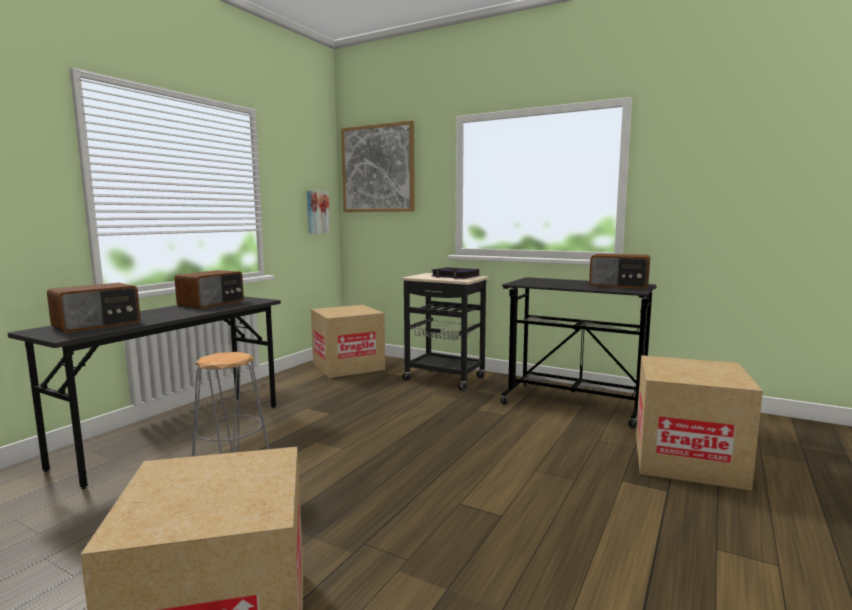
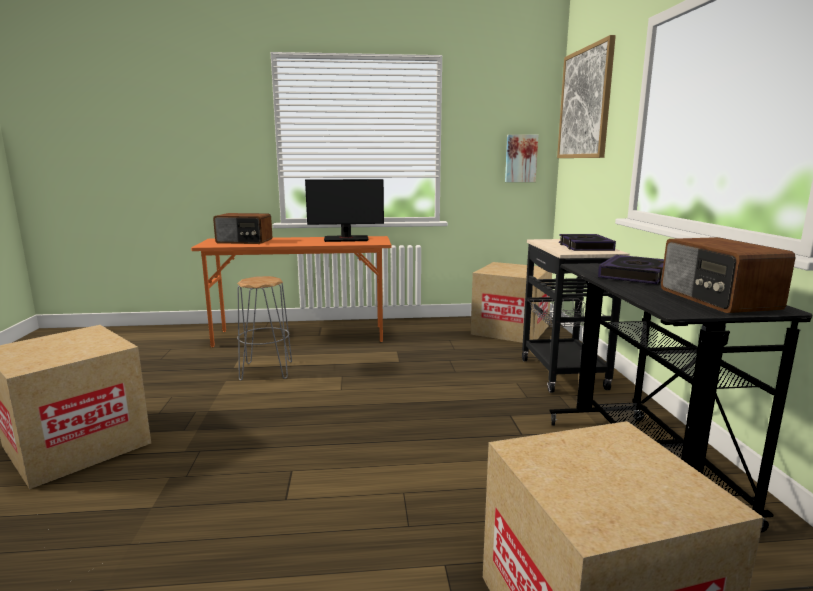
camera: 55 degrees right, 5 degrees up
(176, 434) = (301, 336): grey desk -> orange desk
(212, 303) = (346, 239): radio -> monitor
(553, 283) = (634, 275): none -> book

